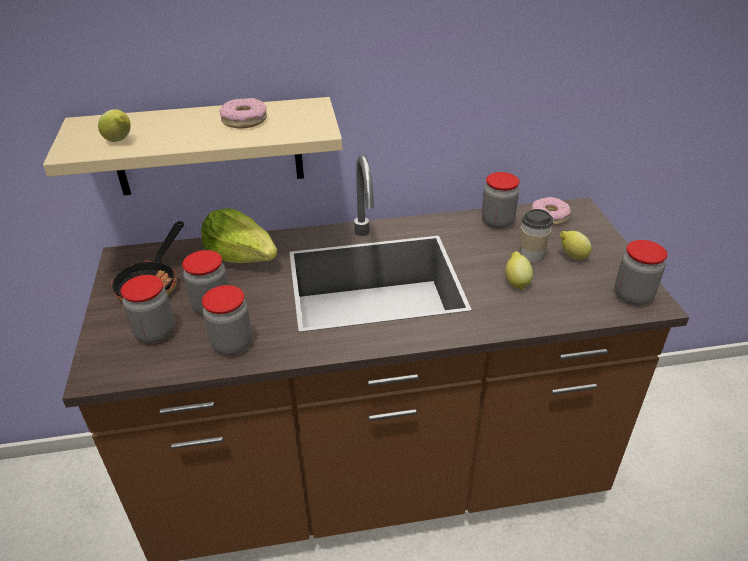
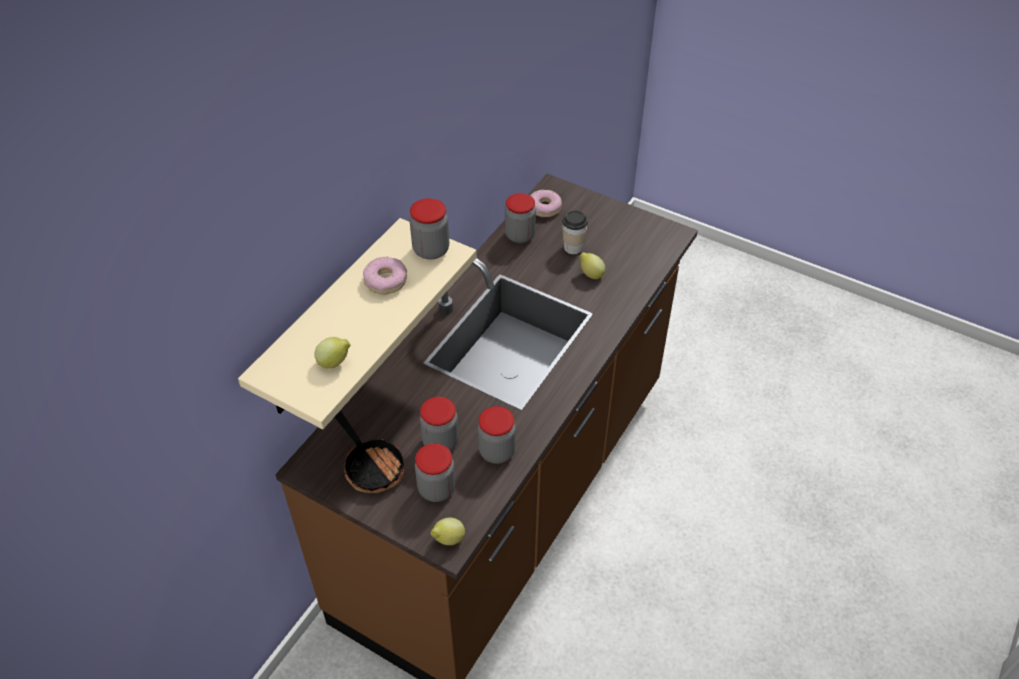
camera: 50 degrees left, 10 degrees up
(242, 256) = (397, 393): lettuce -> none
(572, 256) = (595, 231): lemon -> lemon (448, 540)
(633, 296) = (658, 236): jar -> jar (431, 250)

